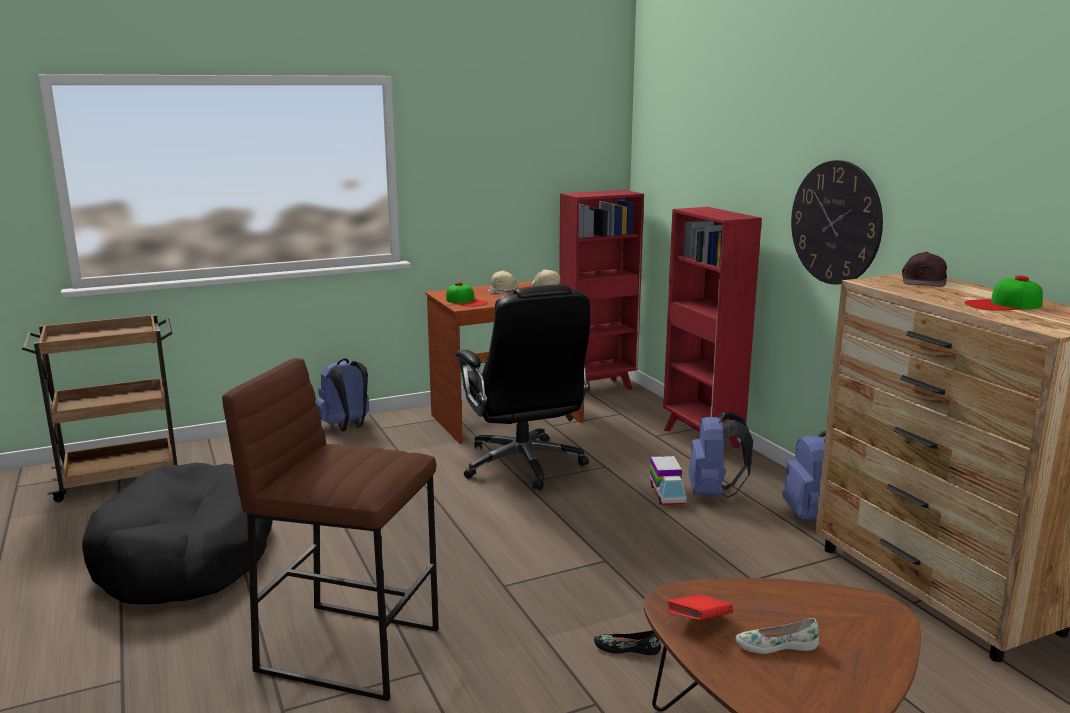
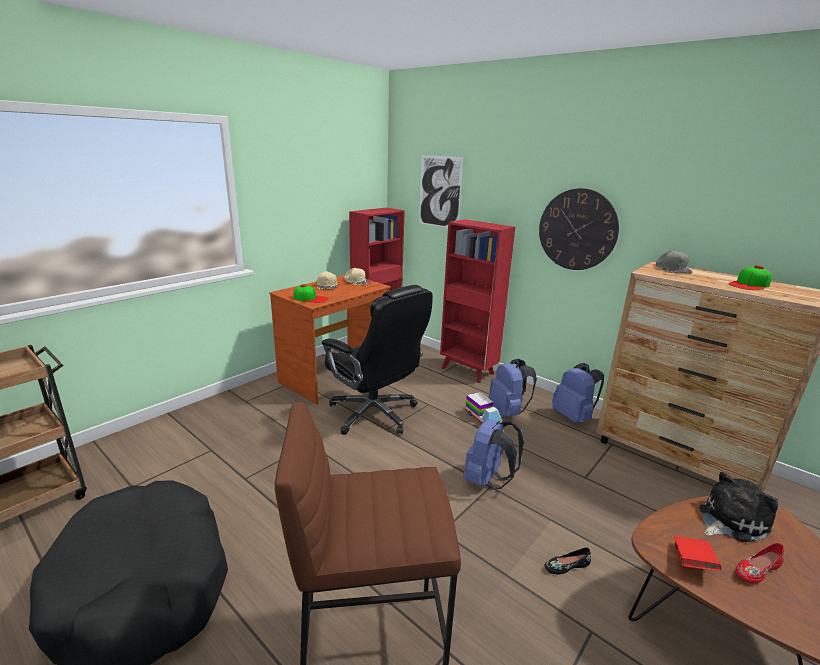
camera: 25 degrees left, 5 degrees up
(346, 426) = (216, 404): blue backpack -> blue backpack (488, 480)
(685, 167) = (440, 192): none -> picture
(776, 645) = (756, 569): white shoe -> red shoe
(808, 605) = (729, 520): none -> plush toy
(924, 281) = (672, 269): brown cap -> grey cap

